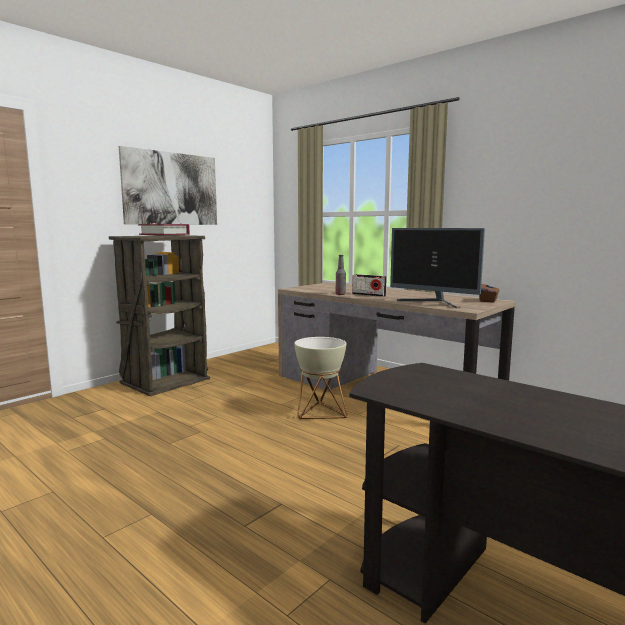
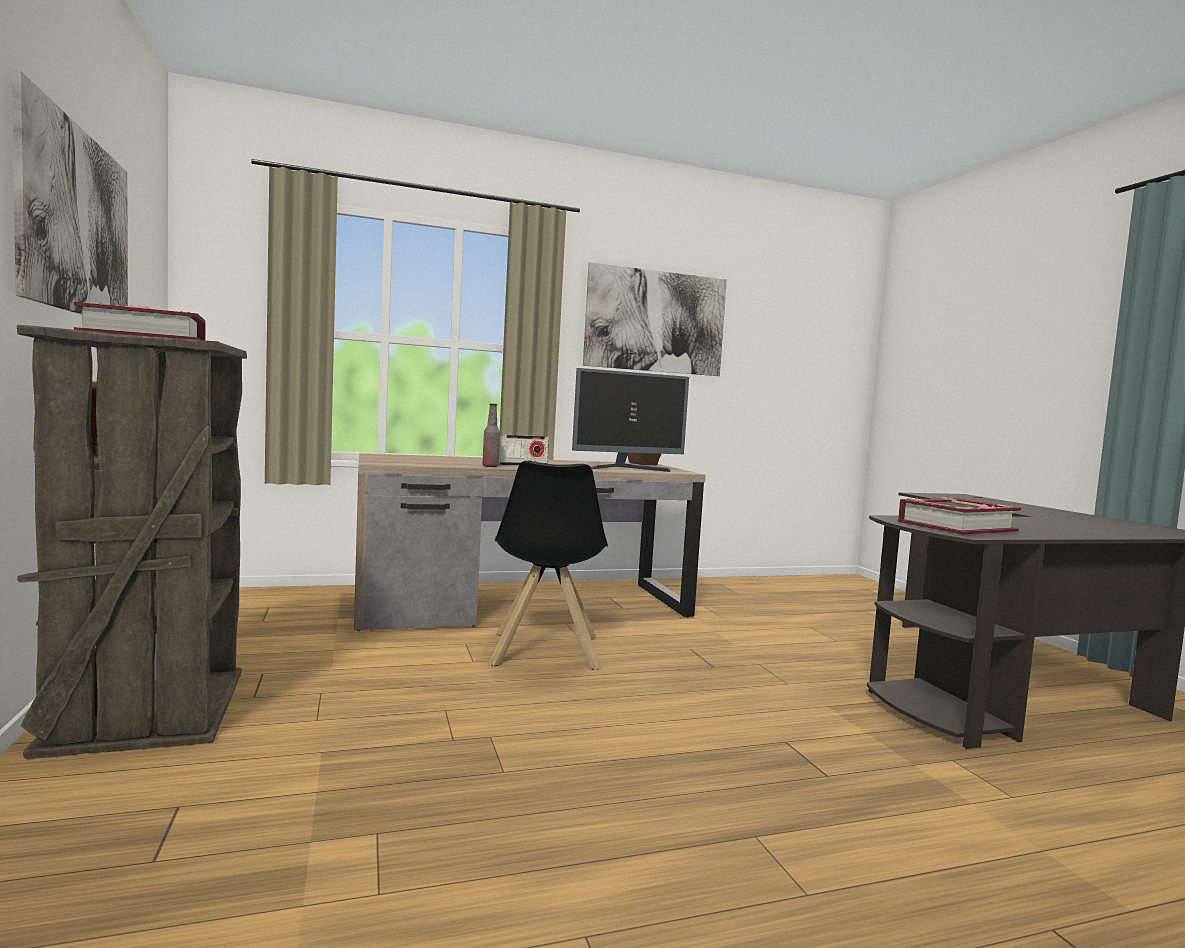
camera: 60 degrees left, 5 degrees down
(320, 413) = (545, 652): planter -> black chair
(422, 386) = (956, 527): none -> book
(537, 174) = (655, 321): none -> picture

